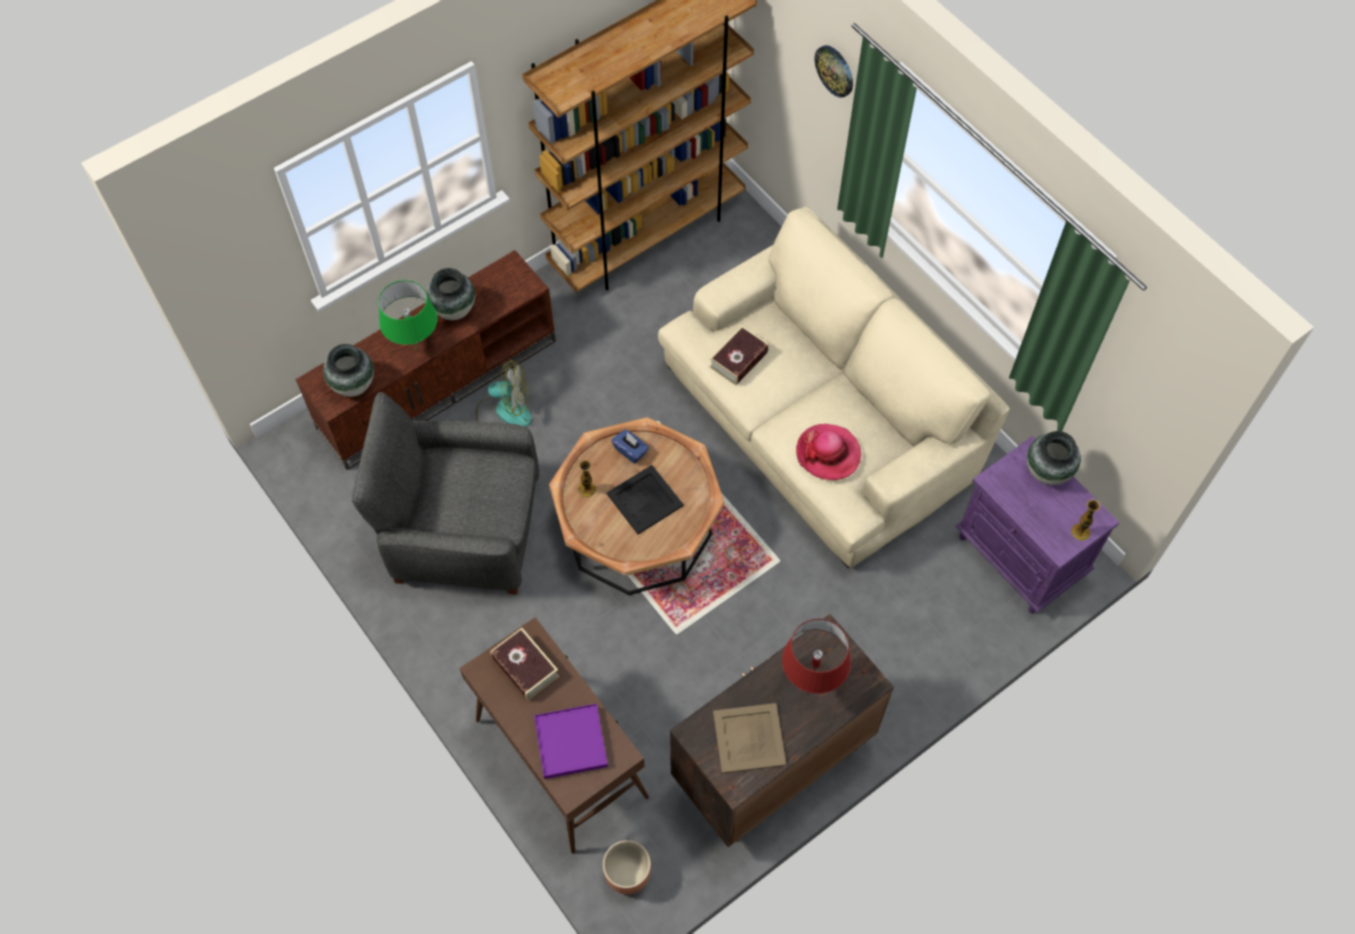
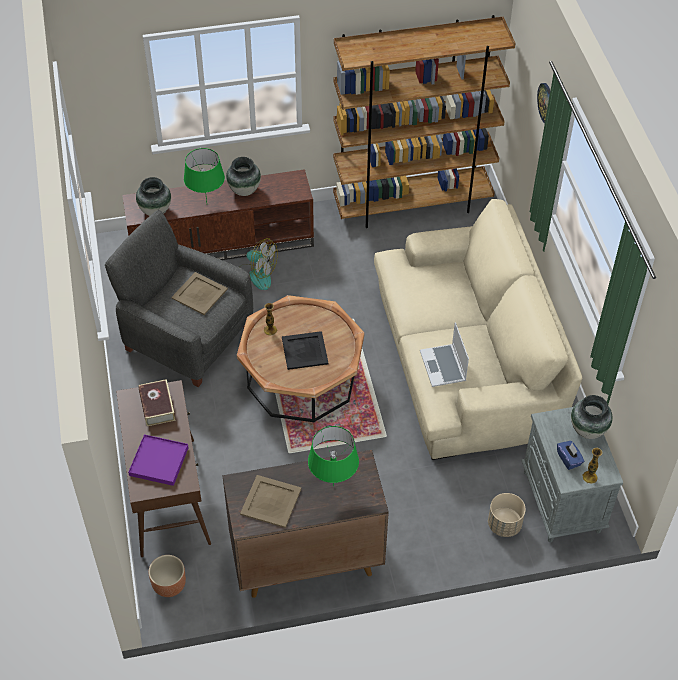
camera: 25 degrees right, 10 degrees down
(476, 478) = (200, 293): none -> beige tray
(630, 451) = (313, 318): blue tissue box -> blue tissue box (569, 459)
(738, 360) = (416, 287): book -> none
(811, 682) = (333, 485): red table lamp -> green table lamp
(828, 453) = (443, 367): hat -> laptop
(972, 614) = (504, 525): none -> beige planter
(1021, 557) = (562, 502): purple nightstand -> grey nightstand

